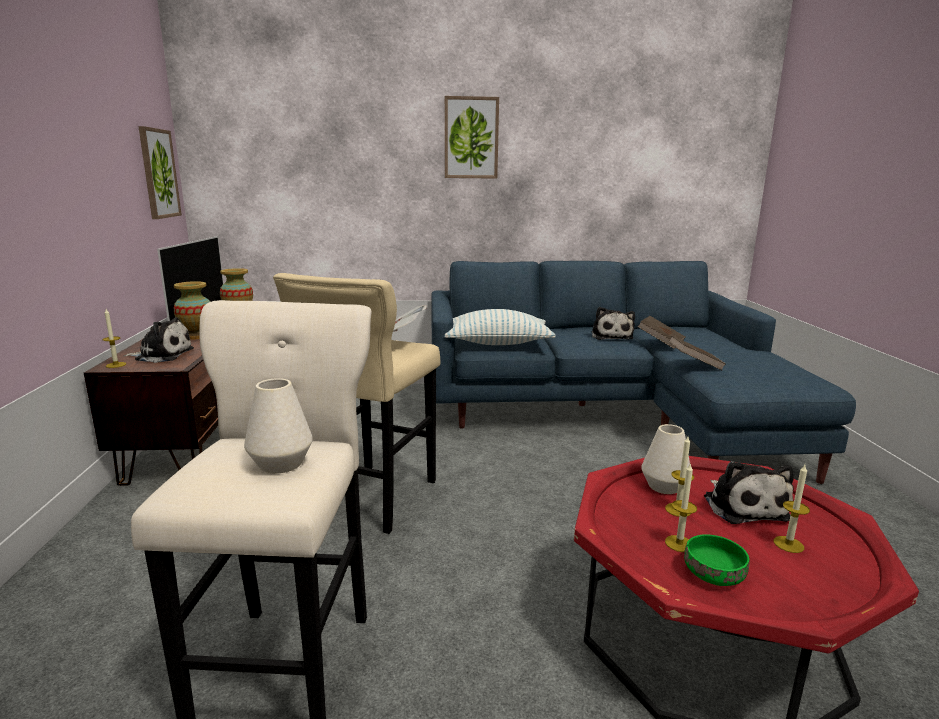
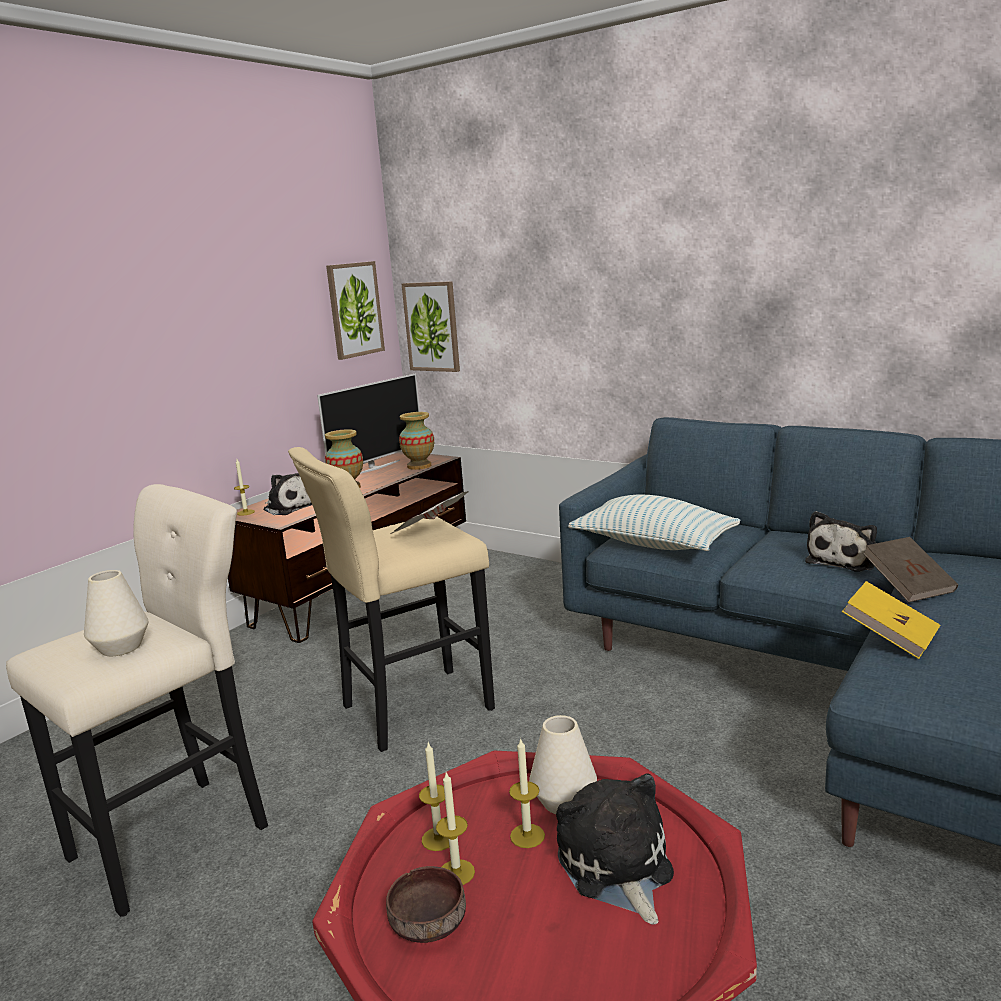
camera: 40 degrees right, 0 degrees up
(471, 138) = (698, 242): picture -> picture (432, 326)
(694, 364) = (890, 638): brown book -> yellow book
(715, 575) = (428, 924): green bowl -> brown bowl
(743, 506) = (616, 868): plush toy -> plush toy turned 135 degrees clockwise
(788, 544) = (579, 938): candle -> candle (438, 839)

